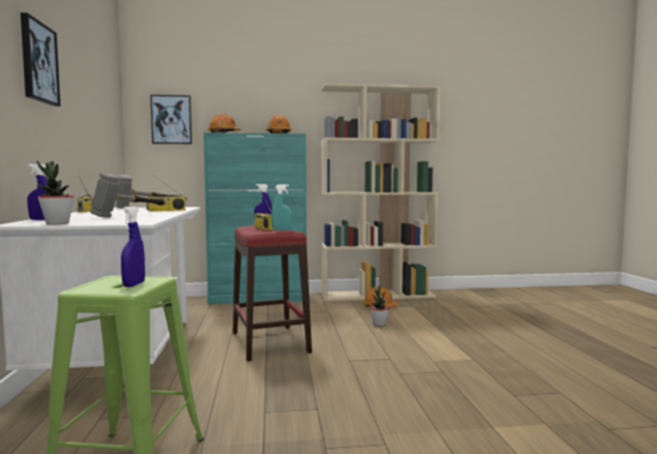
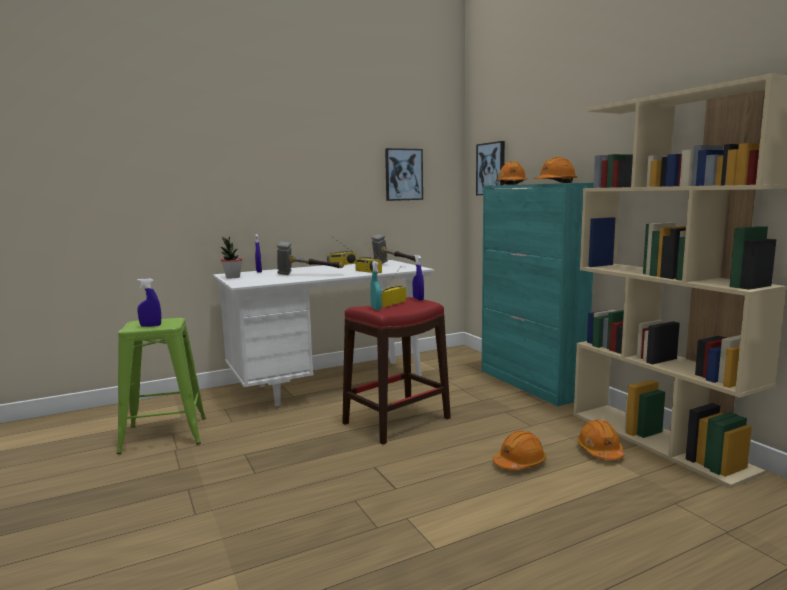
camera: 70 degrees right, 5 degrees up
(38, 62) = (293, 156): picture -> picture (403, 174)
(379, 323) = (519, 463): potted plant -> orange hard hat

